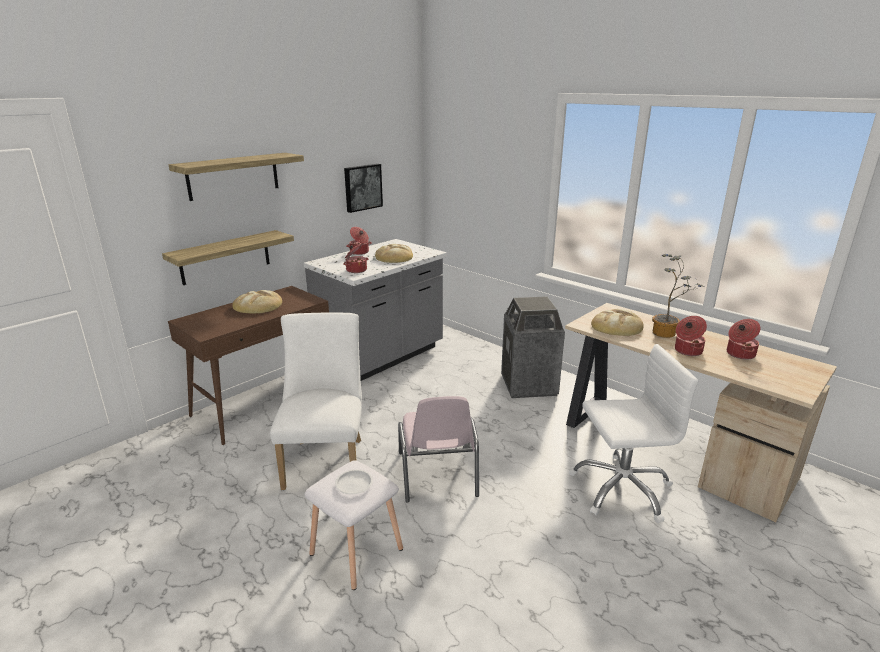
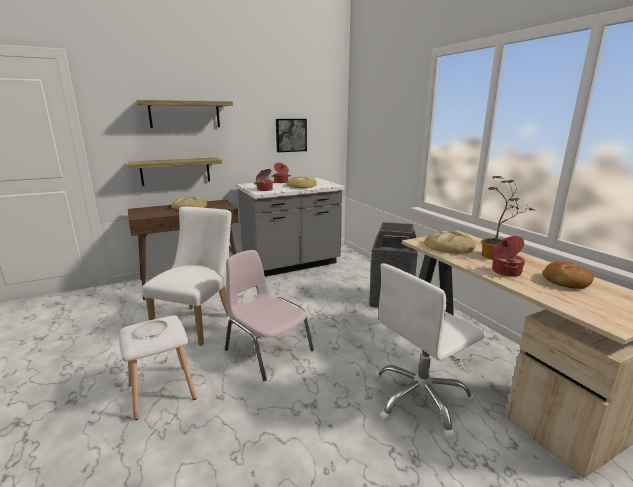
camera: 20 degrees right, 5 degrees down
(437, 475) = (267, 350): pink chair -> pink chair turned 120 degrees clockwise
(621, 488) = (421, 398): white office chair -> white office chair turned 135 degrees clockwise
(739, 354) = (565, 282): cooking pot -> bread

